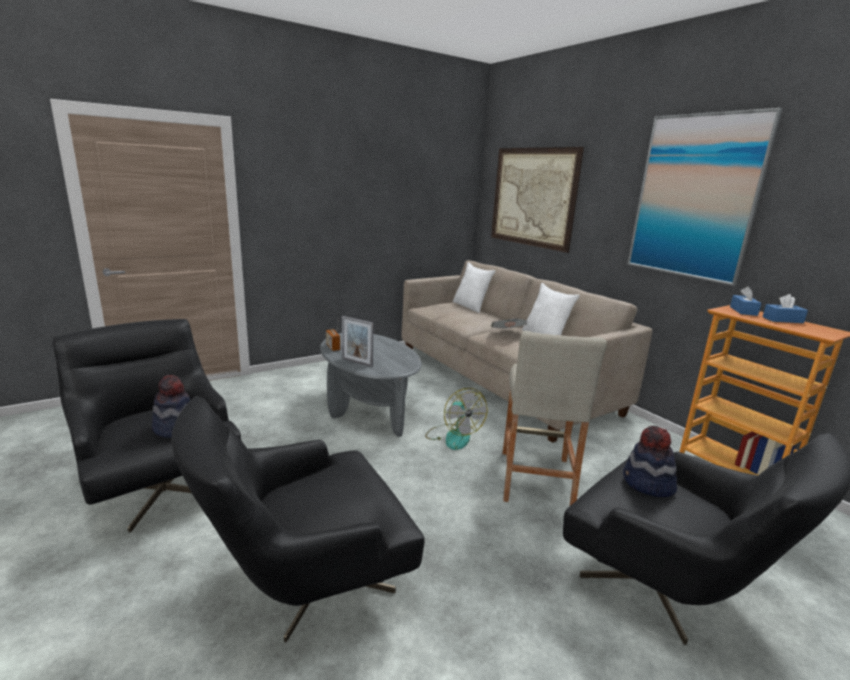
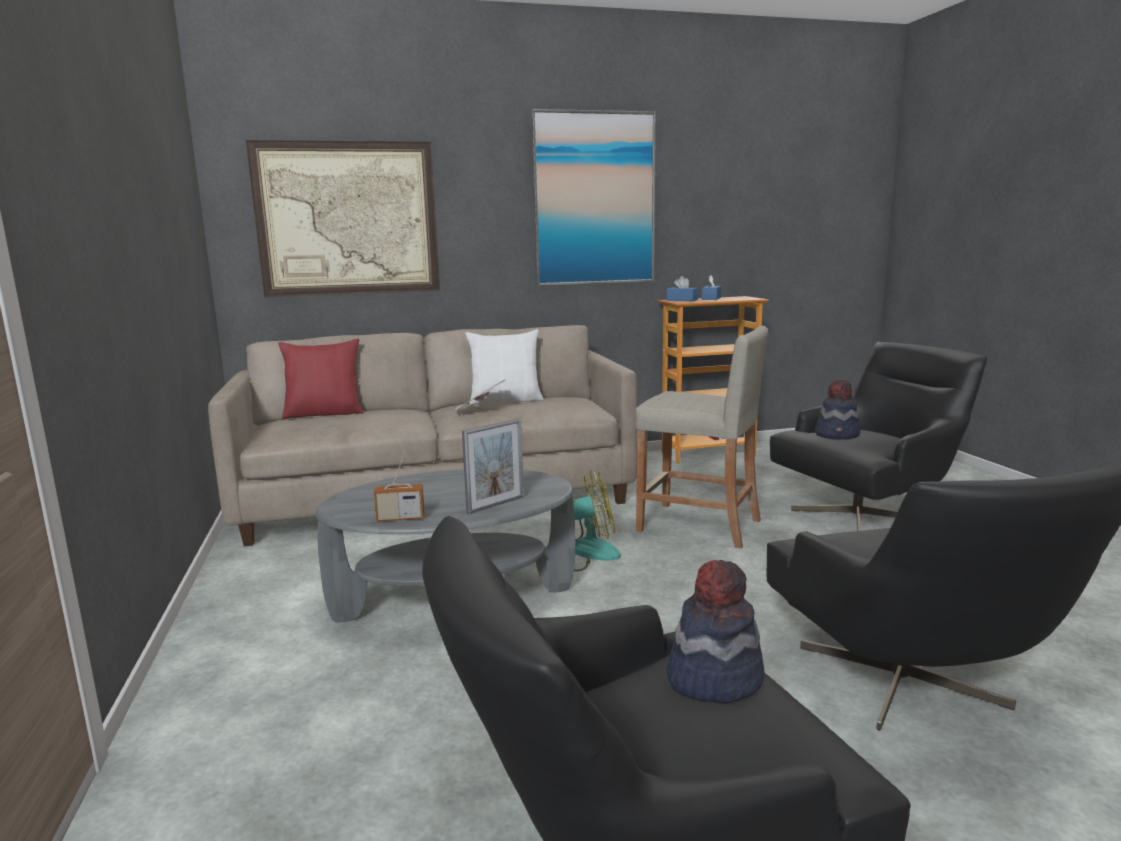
camera: 70 degrees left, 5 degrees down
(471, 307) = (324, 413): white pillow -> red pillow

